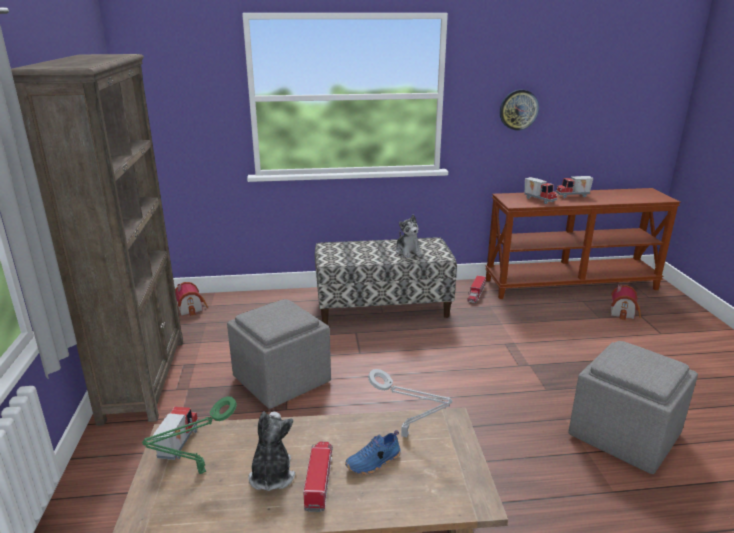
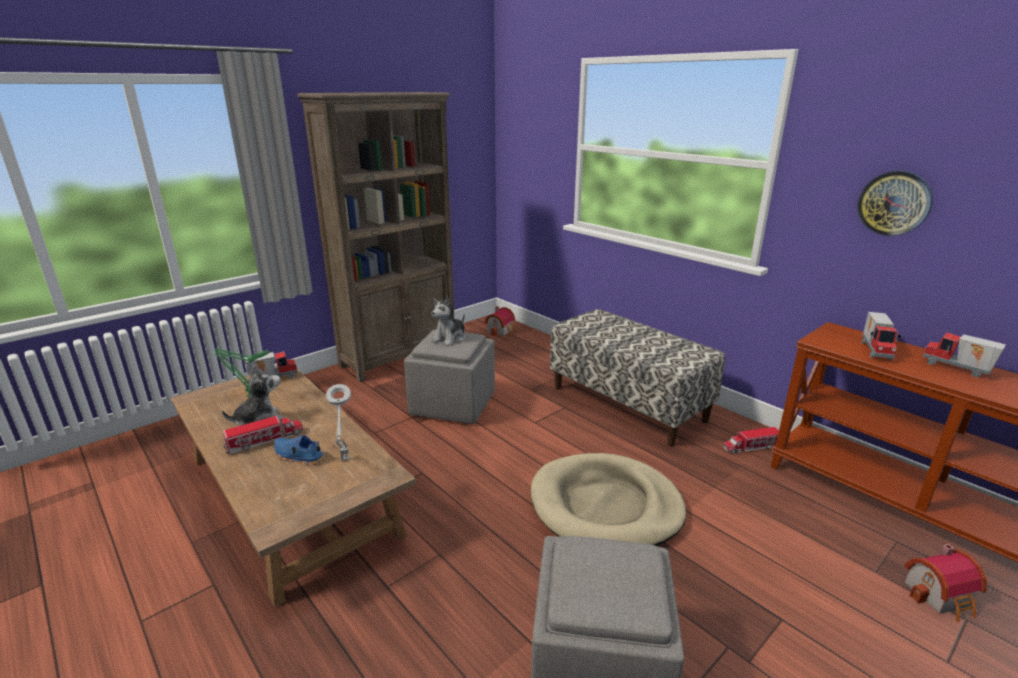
camera: 55 degrees right, 0 degrees up
(408, 252) = (654, 348): plush toy -> plush toy (450, 338)
(486, 368) = (605, 506): none -> beige dog bed

